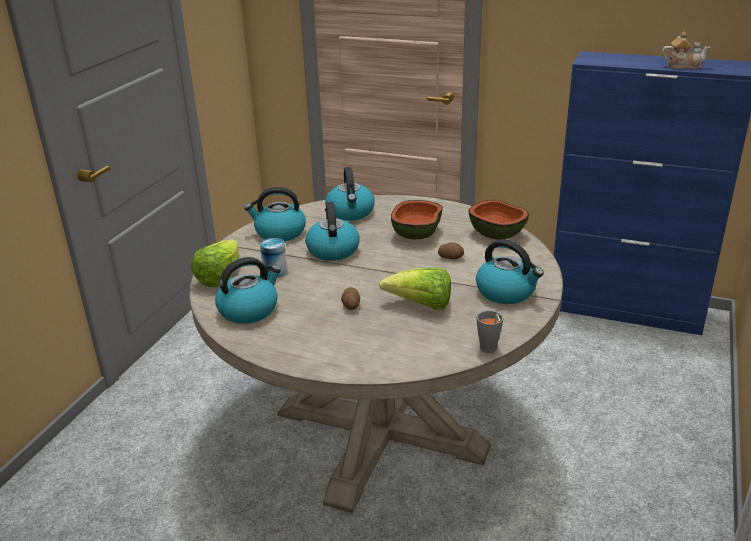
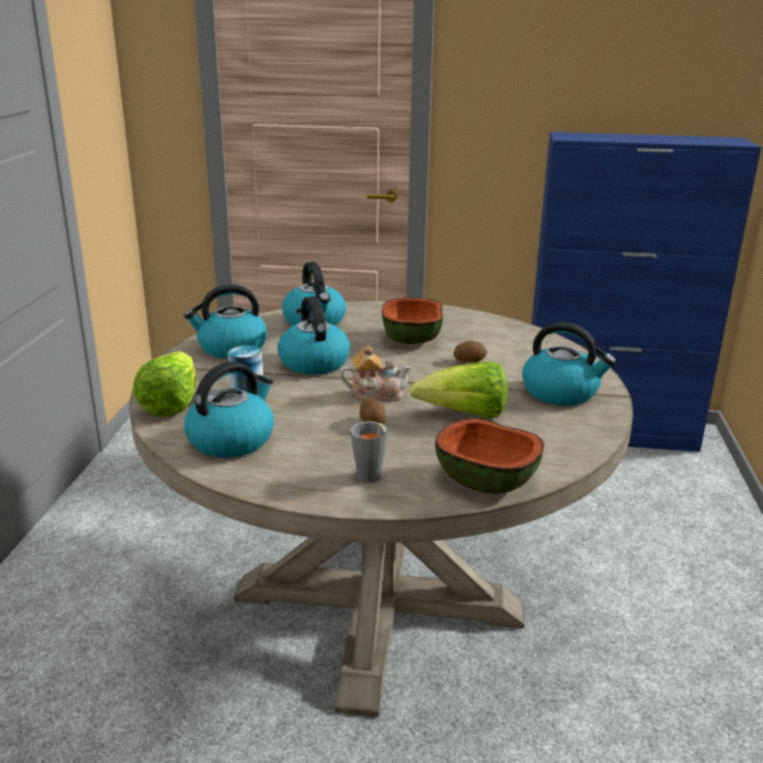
camera: 15 degrees left, 5 degrees down
(489, 350) = (583, 459): grey cup -> grey cup (370, 478)
(498, 234) = (510, 333): bowl -> bowl (488, 481)
(683, 66) = (674, 140): teapot -> teapot (375, 394)

